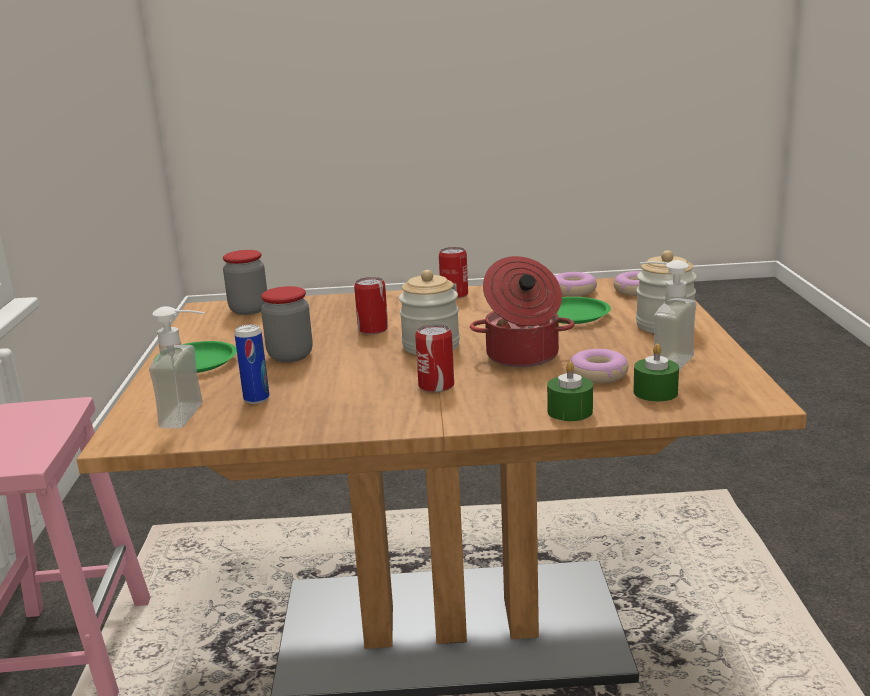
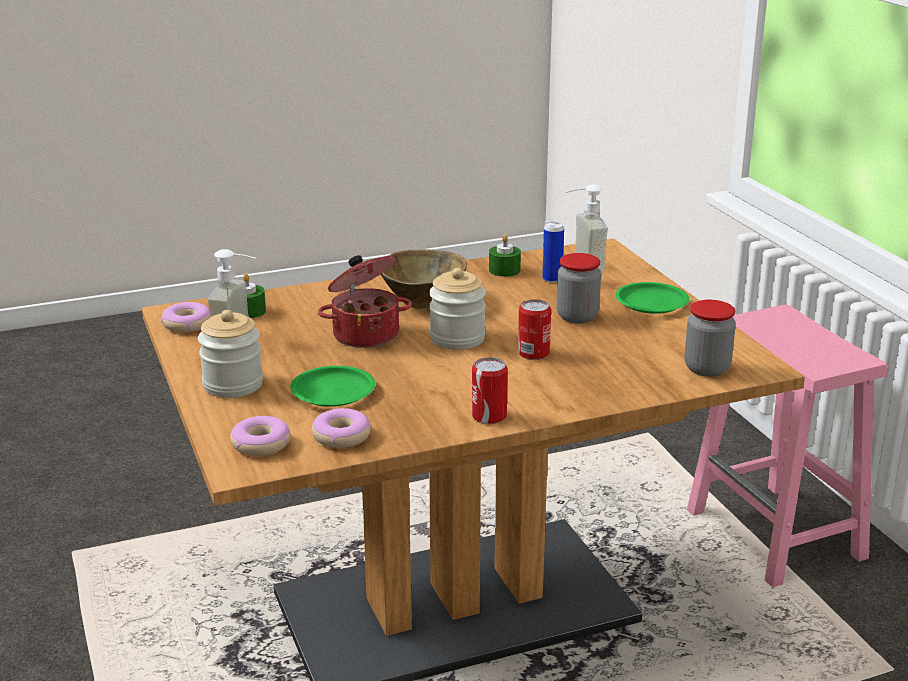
camera: 160 degrees right, 5 degrees up
(436, 386) = (423, 301): can -> brown bowl
(570, 411) = (311, 292): green candle -> green candle (504, 270)
(598, 375) = (294, 322): donut -> donut (187, 324)

